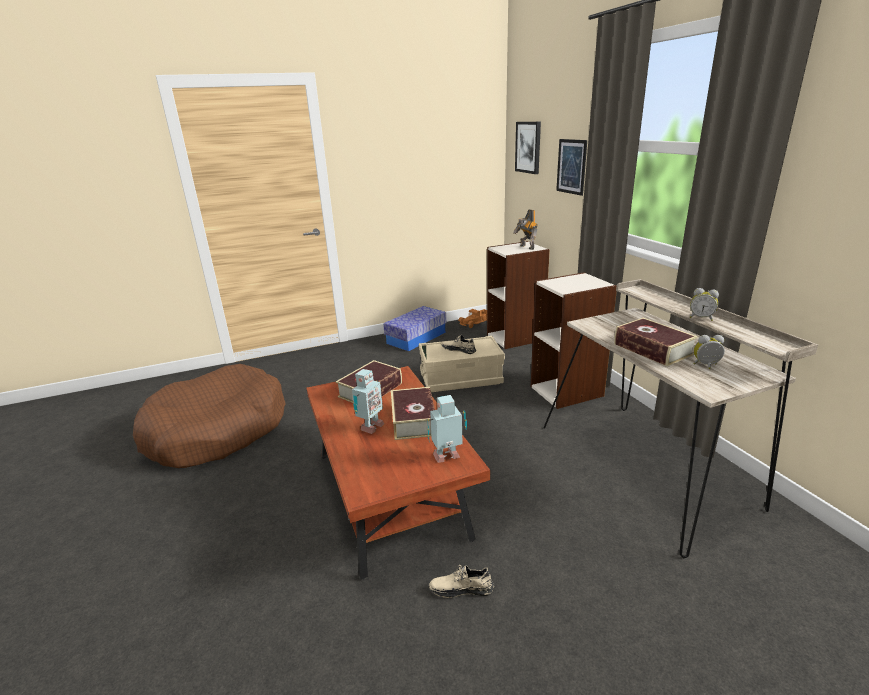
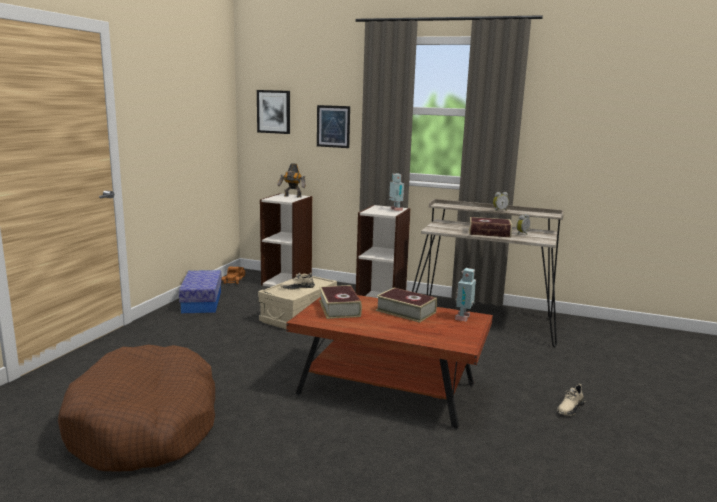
camera: 50 degrees left, 10 degrees down
(370, 427) = (390, 323): toy robot -> toy robot (395, 210)
(461, 588) = (505, 404): beige shoe -> beige shoe (570, 408)

